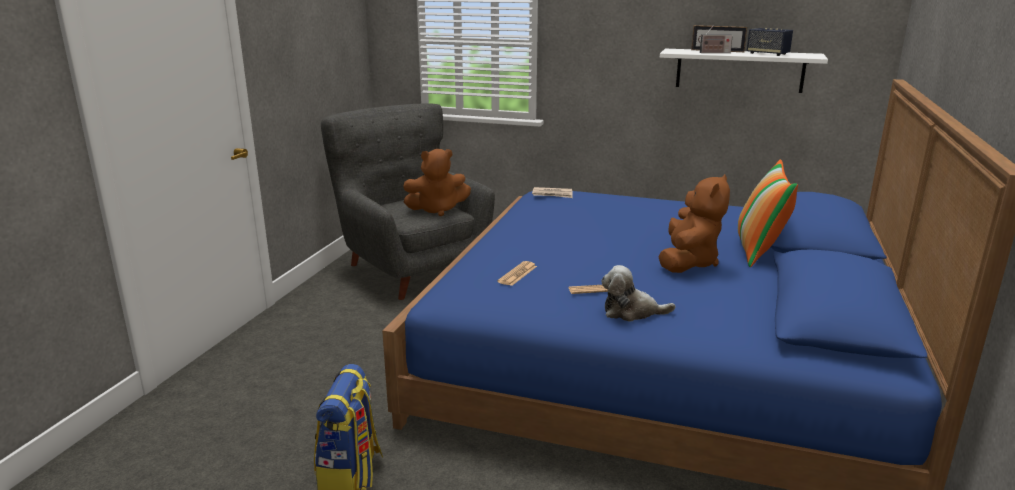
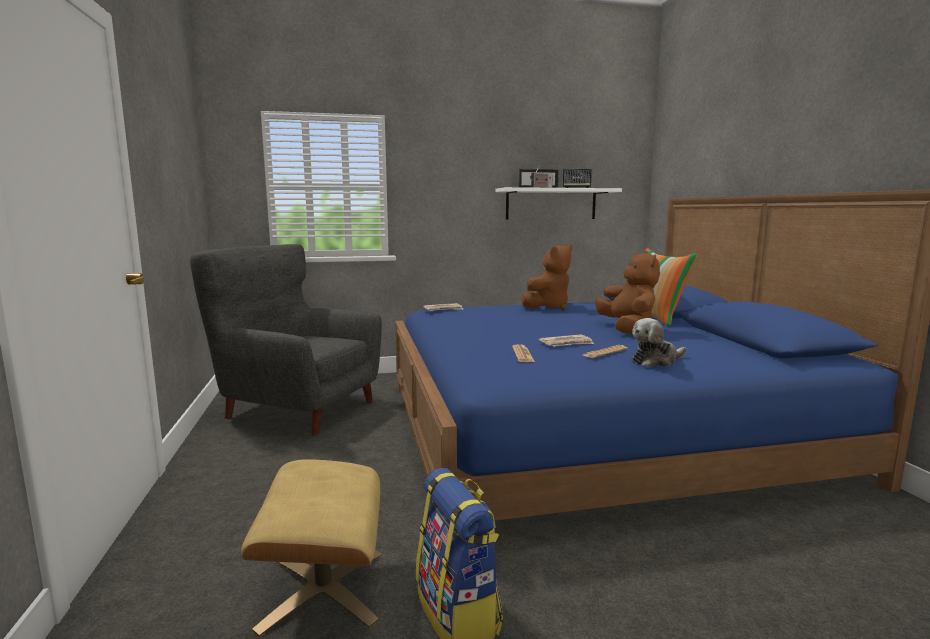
camera: 30 degrees left, 10 degrees down
(288, 428) = (323, 589): none -> beige ottoman
(437, 210) = (329, 340): brown plush toy -> brown plush toy (548, 307)
(584, 269) = (567, 343): none -> newspaper

